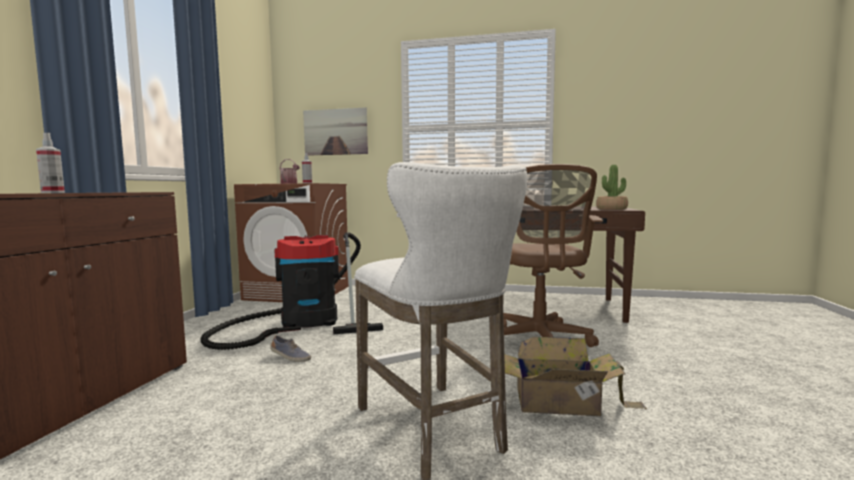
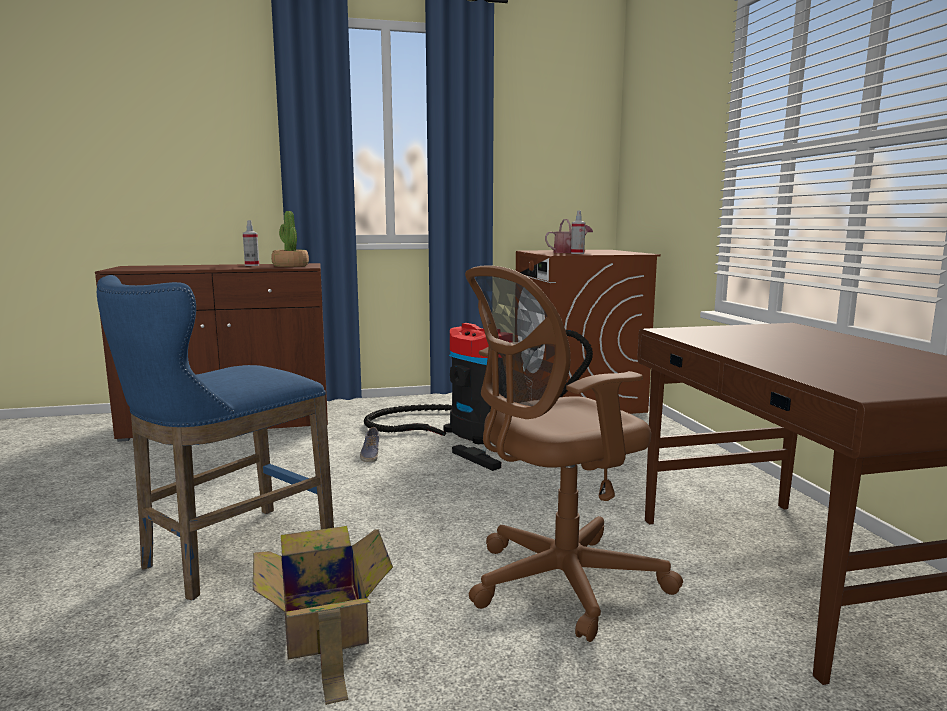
camera: 65 degrees right, 5 degrees up
(335, 132) = (662, 171): picture -> none
(434, 431) = (228, 555): white stool -> blue stool
(611, 209) = (855, 381): potted plant -> potted plant (290, 266)

